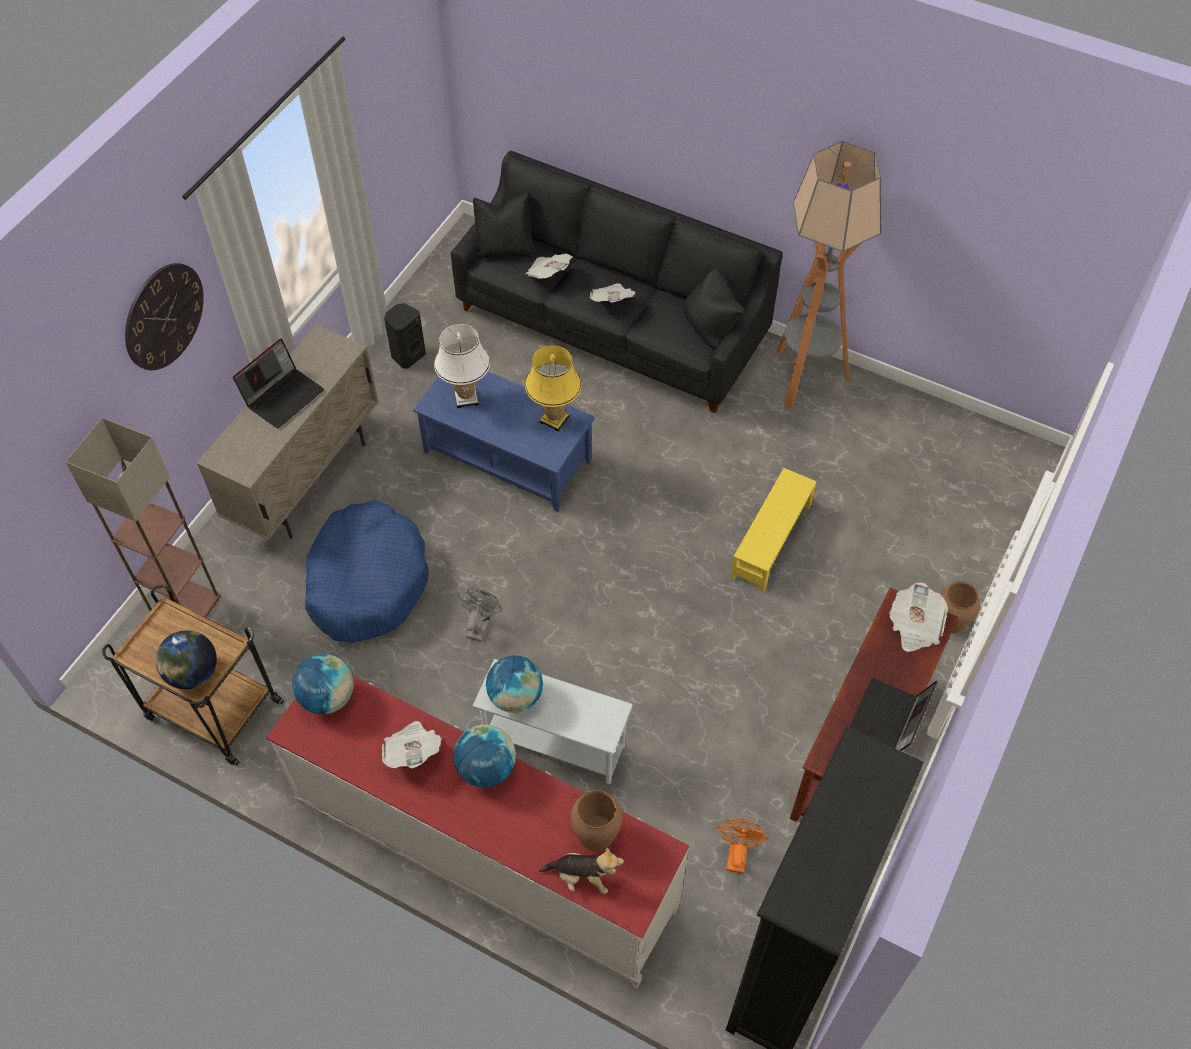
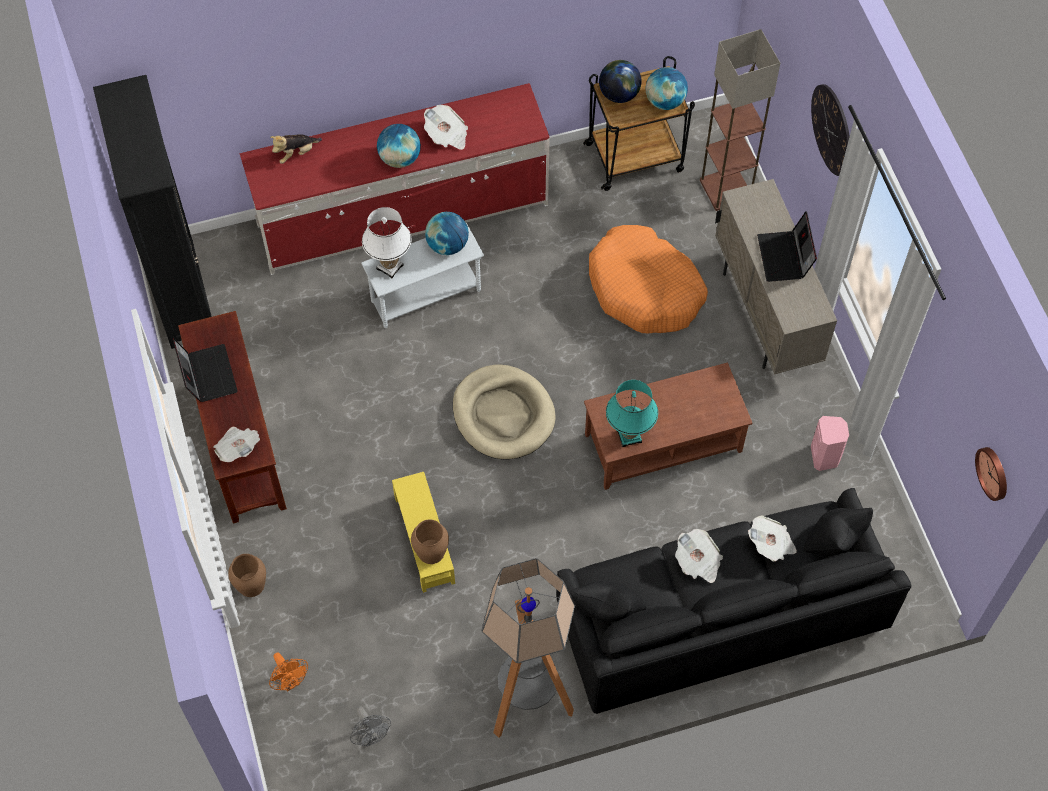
camera: 135 degrees right, 5 degrees up
(327, 697) = (523, 123): globe -> globe (665, 101)
(367, 581) = (645, 289): blue dog bed -> orange dog bed
(407, 355) = (825, 456): black speaker -> pink speaker
(420, 50) = (993, 473): none -> wall clock
(466, 398) = (704, 400): white table lamp -> white table lamp (390, 267)
(480, 625) = (546, 323): grey fan -> grey fan (371, 736)
(508, 456) = (663, 444): blue coffee table -> brown coffee table
(554, 419) = (629, 436): yellow table lamp -> turquoise table lamp
(596, 832) = (310, 176): brown vase -> brown vase (431, 551)
(604, 580) = (503, 414): none -> beige dog bed
(737, 853) = (263, 326): orange fan -> orange fan (290, 681)

